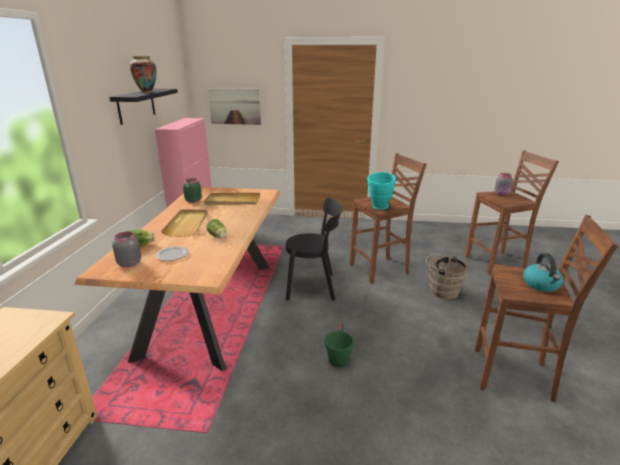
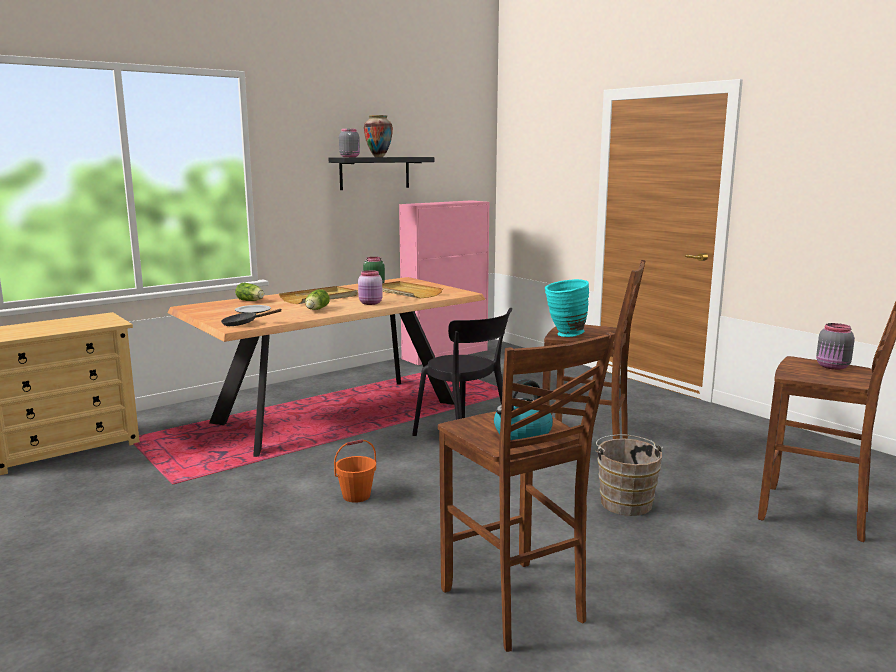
camera: 45 degrees right, 10 degrees down
(129, 263) = (215, 308): grey jar -> grey jar (350, 157)
(206, 271) = (243, 324): none -> black frying pan
(235, 106) = (540, 190): picture -> none
(238, 218) = (371, 303): none -> pink jar
(338, 360) = (356, 496): green bucket -> orange bucket

